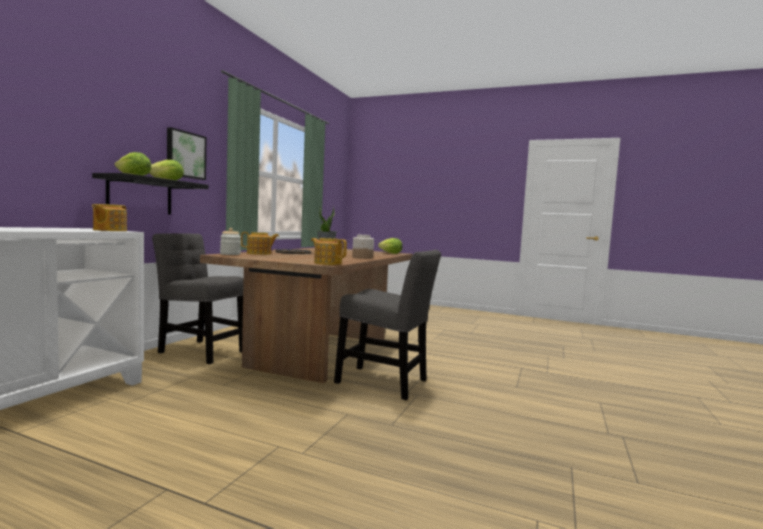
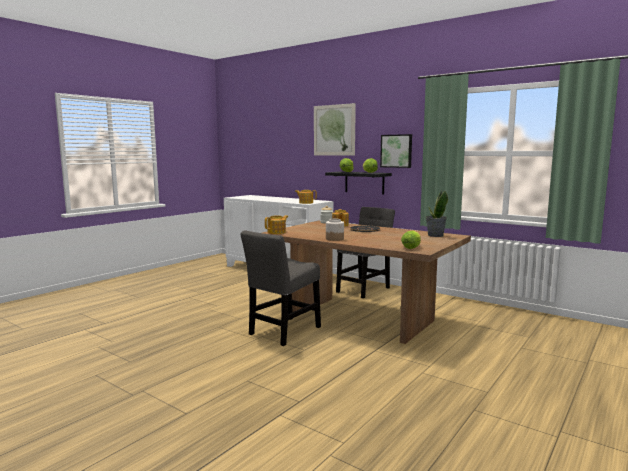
camera: 105 degrees right, 5 degrees up
(77, 91) = (334, 130): none -> picture

